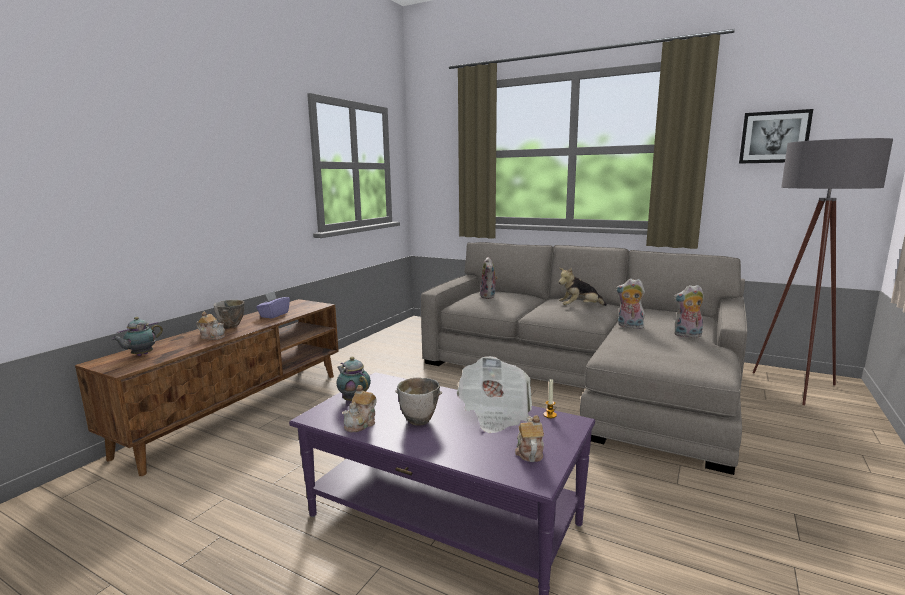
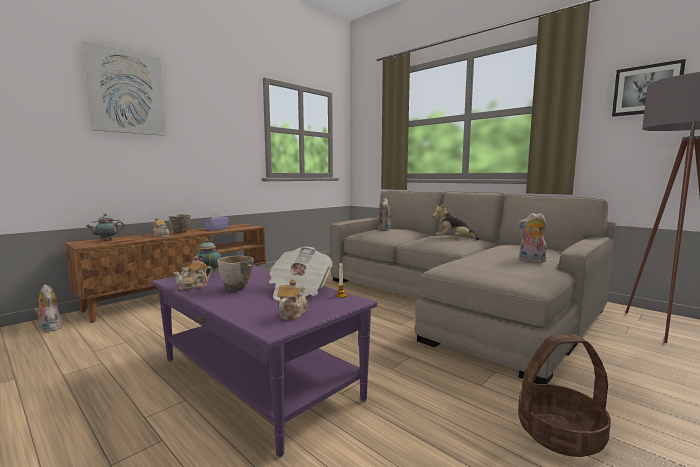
camera: 15 degrees right, 5 degrees down
(138, 130) = (126, 92): none -> picture
(629, 326) = (483, 252): plush toy -> plush toy (50, 328)
(775, 525) = (559, 434): none -> basket

